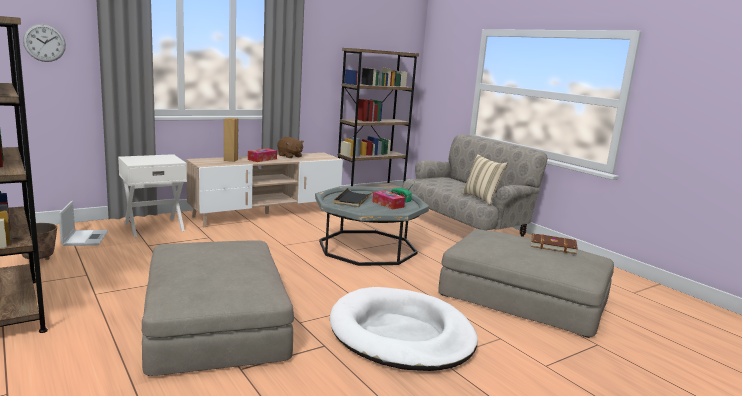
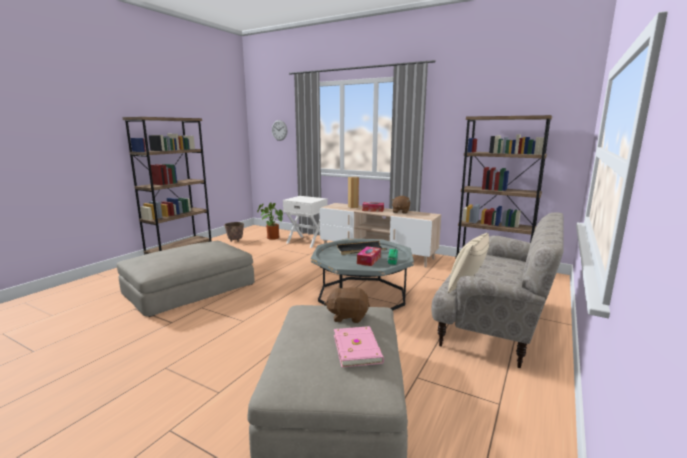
camera: 65 degrees right, 0 degrees up
(85, 238) = (271, 237): laptop -> potted plant
(401, 334) = (201, 344): white dog bed -> none
(499, 237) = (348, 316): none -> brown plush toy
(552, 245) = (358, 348): brown book -> pink book

